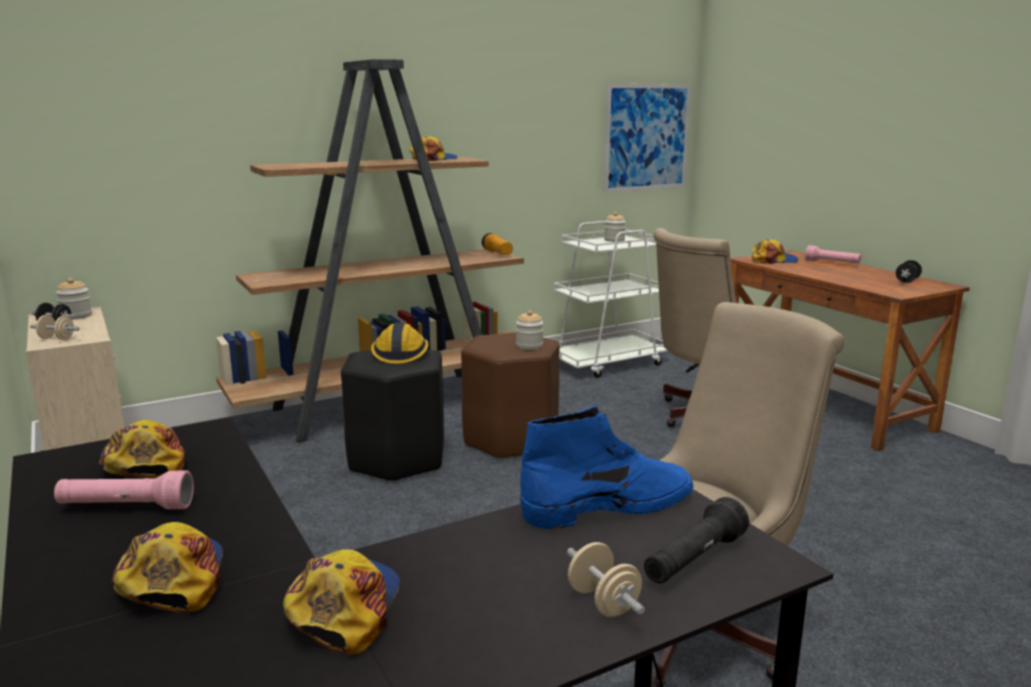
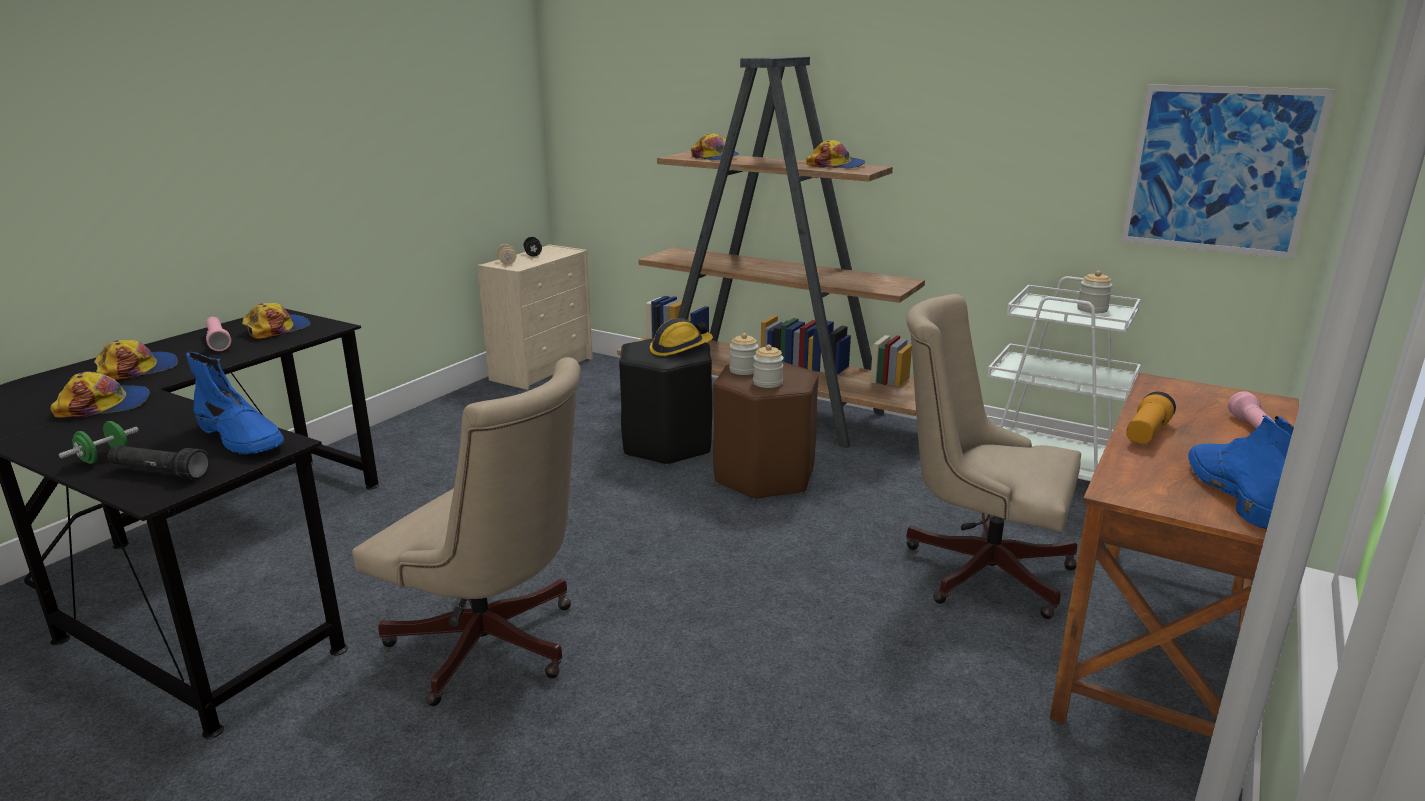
camera: 60 degrees right, 5 degrees up
(76, 316) = (559, 252): jar -> jar (743, 370)
(497, 253) = (898, 285): flashlight -> flashlight (1146, 433)
(603, 602) = (104, 457): beige dumbbell -> green dumbbell
(773, 260) = (1183, 397): cap -> cap (715, 158)
(907, 281) = (1234, 493): black dumbbell -> blue boot

